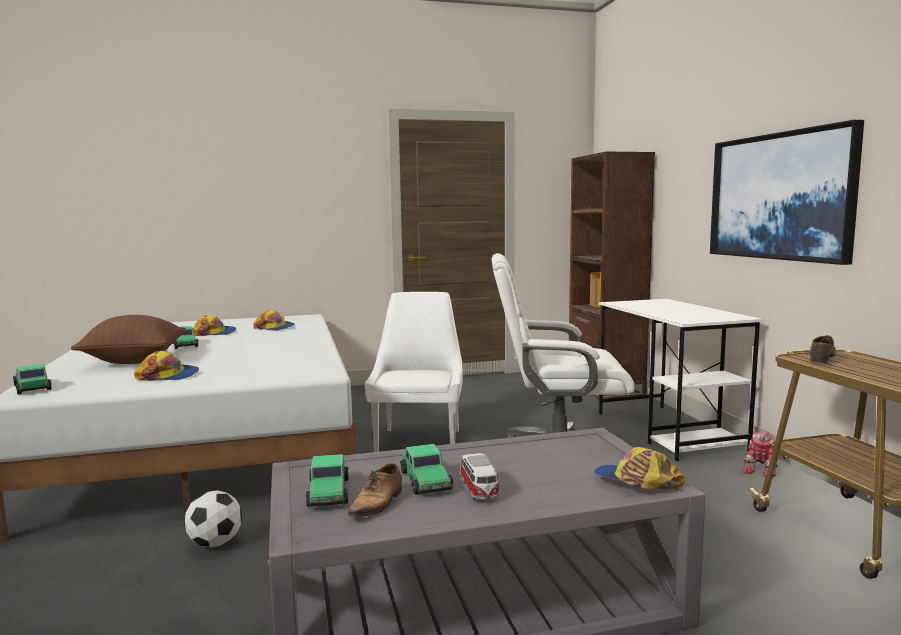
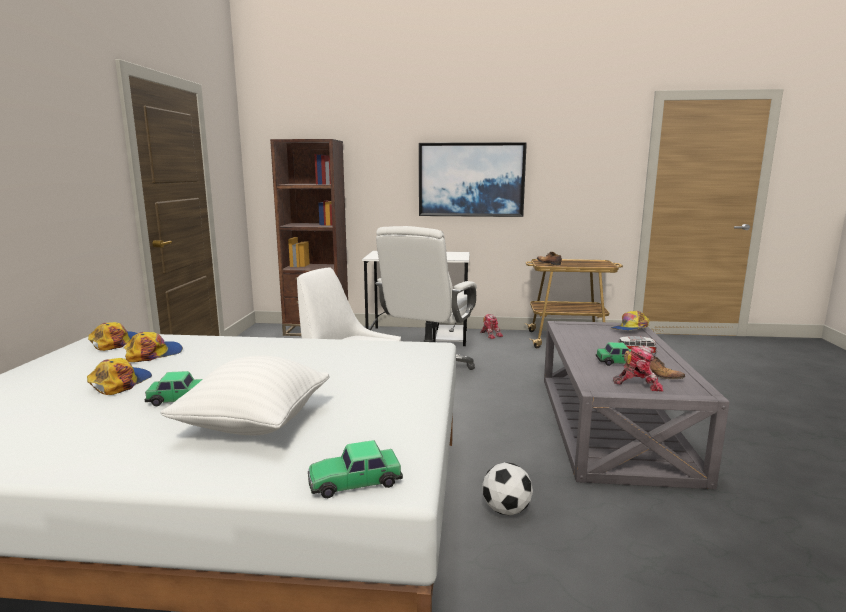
camera: 70 degrees left, 5 degrees up
(134, 361) = (254, 424): brown pillow -> white pillow
(168, 376) = (375, 402): cap -> cap (116, 343)
(328, 492) = (638, 384): toy car -> toy robot

